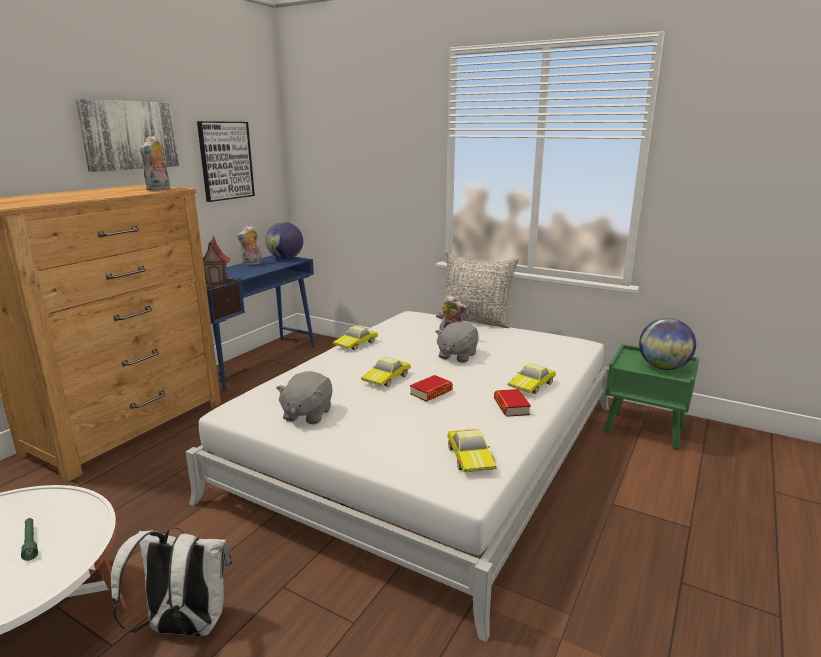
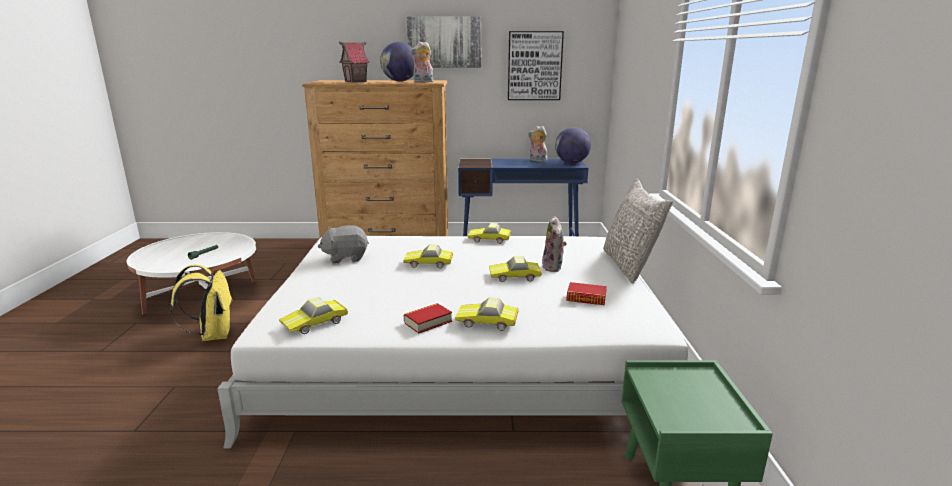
camera: 60 degrees right, 0 degrees up
(184, 627) = (213, 335): white backpack -> yellow backpack
(217, 281) = (478, 164): toy house -> toy house (356, 81)
(431, 392) = (420, 284): book -> book (586, 298)
(457, 356) = (515, 277): grey plush toy -> toy car
(663, 367) = (685, 406): globe -> globe (400, 81)

